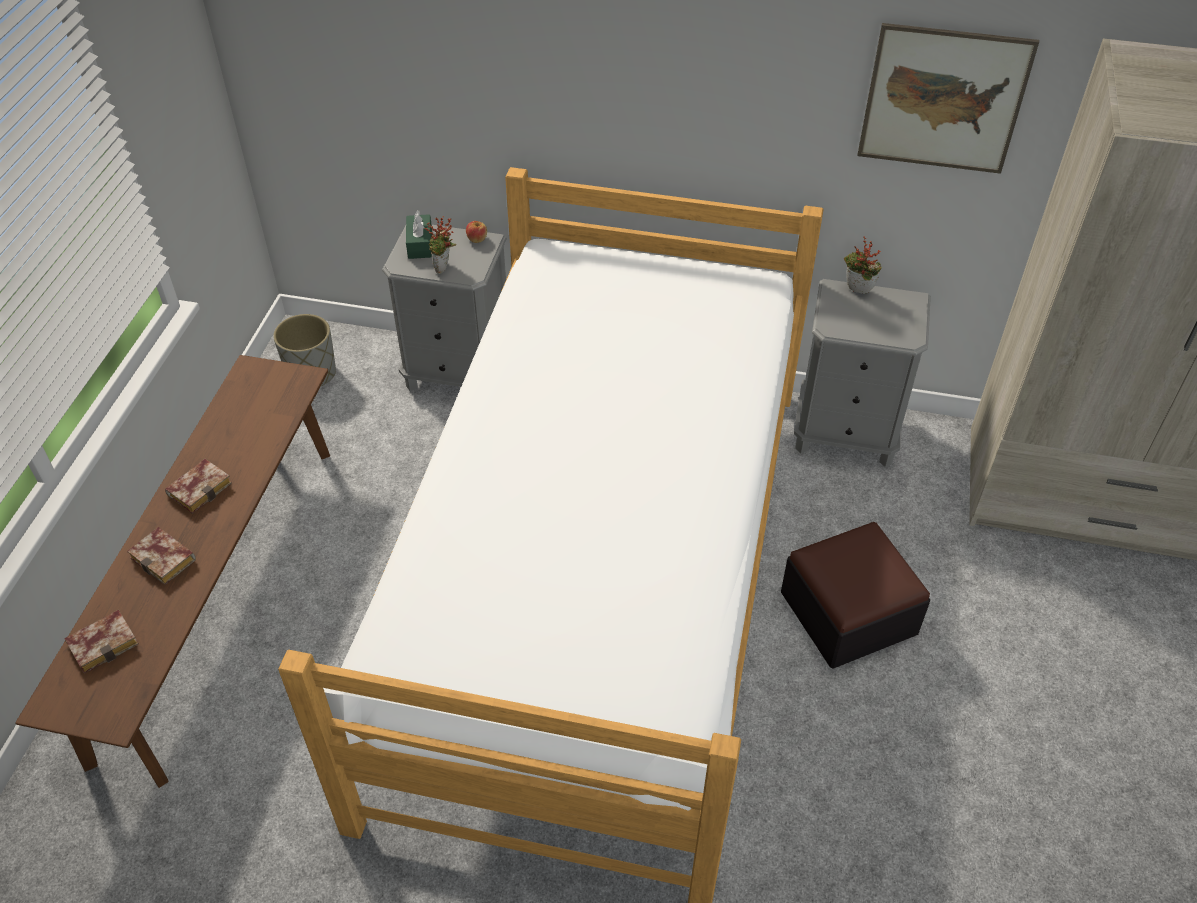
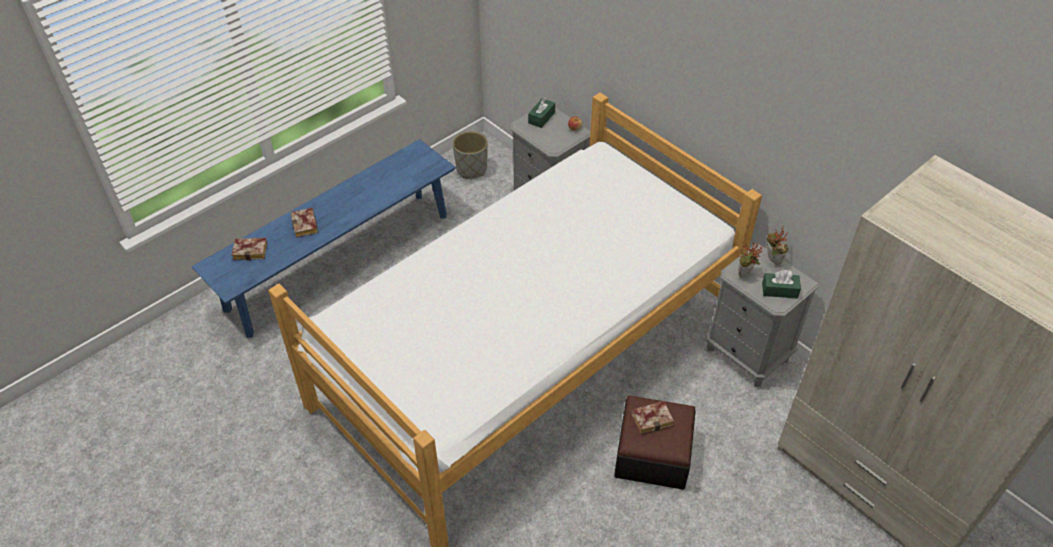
camera: 35 degrees right, 0 degrees up
(200, 488) = (348, 198): book -> book (653, 418)
(219, 594) = (340, 261): brown bench -> blue bench
(444, 269) = (542, 137): potted plant -> potted plant (745, 275)
(897, 322) = (779, 290): none -> green tissue box
(943, 99) = (841, 154): picture -> none

